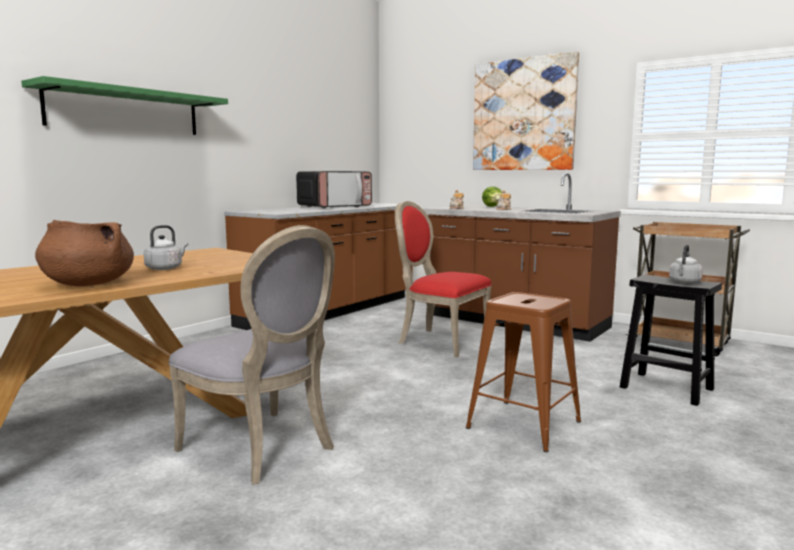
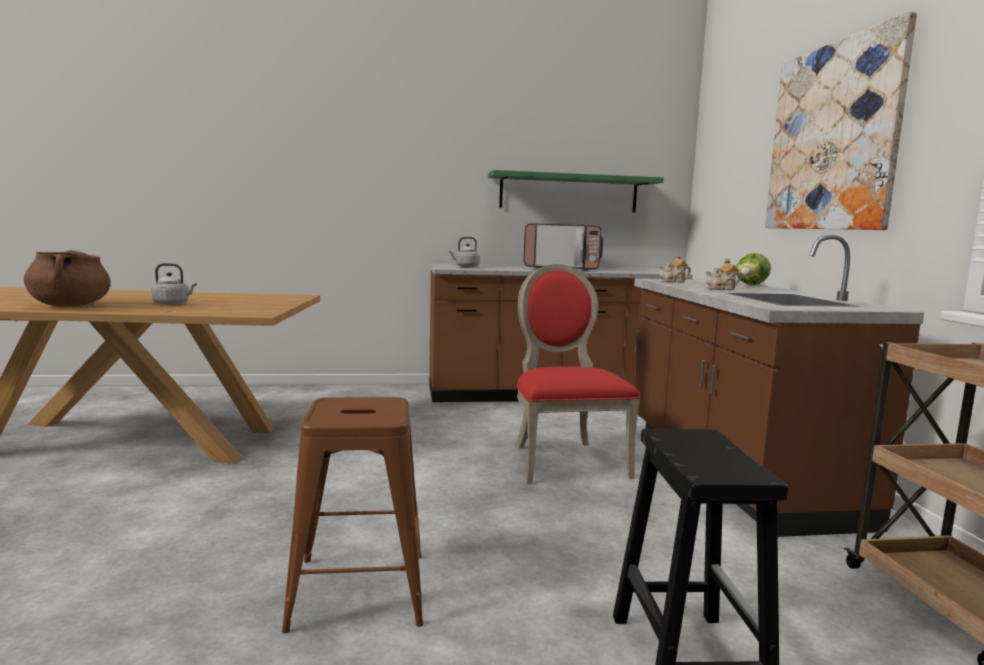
camera: 45 degrees right, 0 degrees up
(125, 111) = (327, 161): green shelf -> green shelf (569, 193)
(263, 449) = (155, 494): grey chair -> none
(684, 282) = (708, 460): grey kettle -> grey kettle (465, 267)

